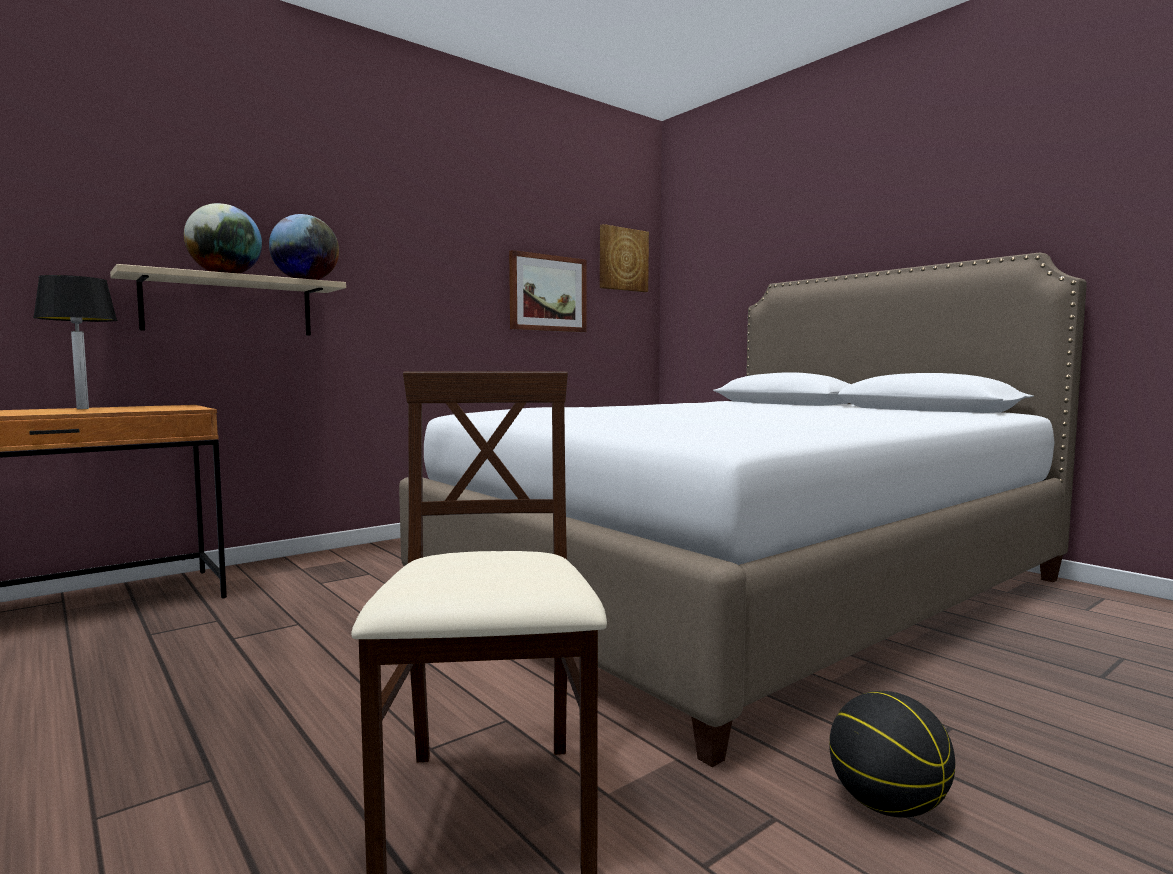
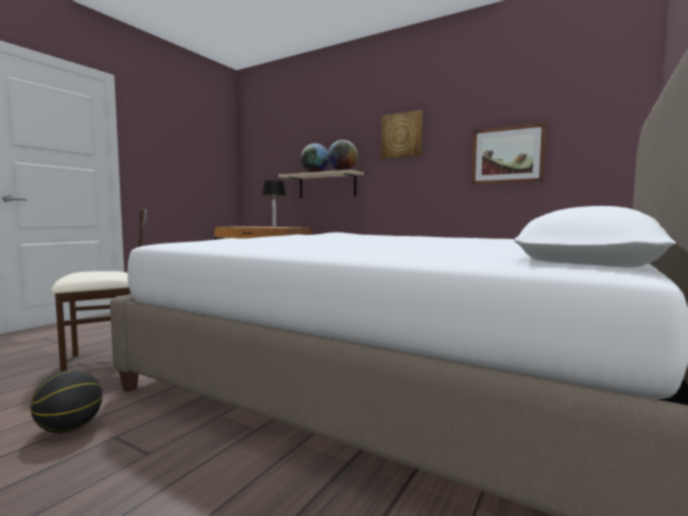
camera: 70 degrees right, 0 degrees up
(622, 259) = (597, 112): picture -> picture (402, 135)

